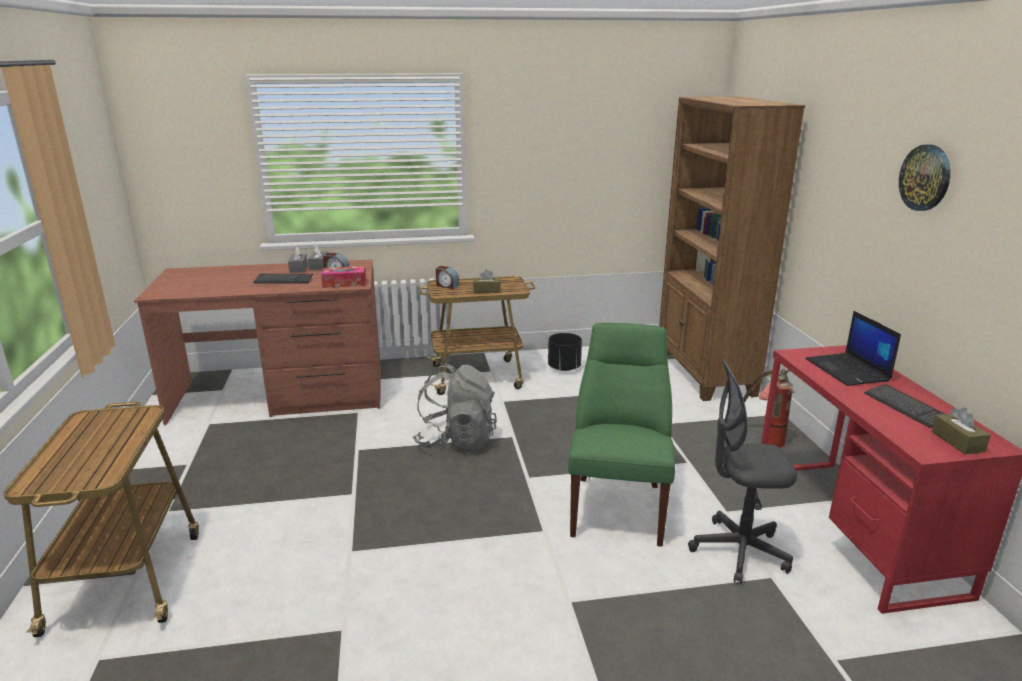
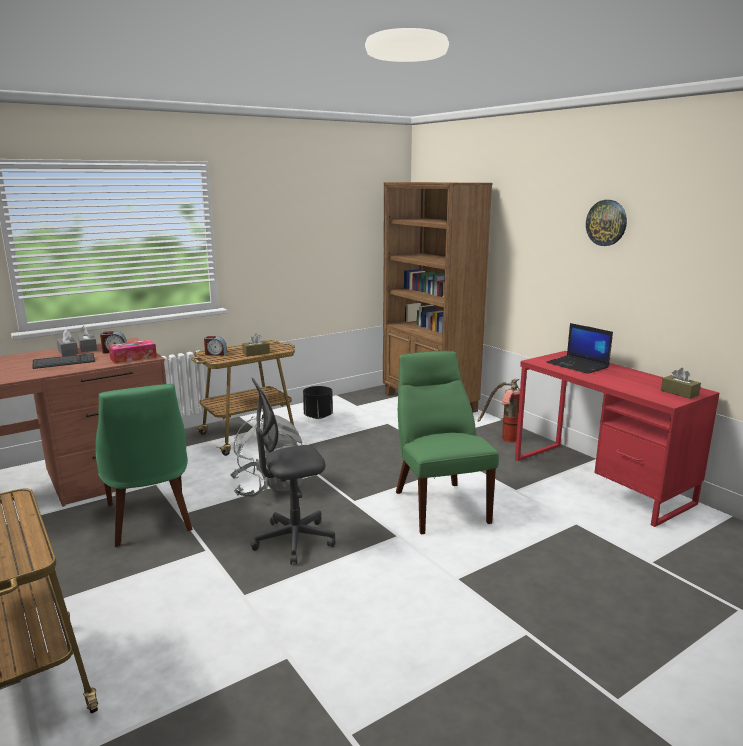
camera: 25 degrees left, 5 degrees down
(328, 448) = (150, 519): none -> green chair
(739, 551) = (544, 513): grey office chair -> grey office chair (294, 540)
(905, 407) = (632, 380): keyboard -> none

